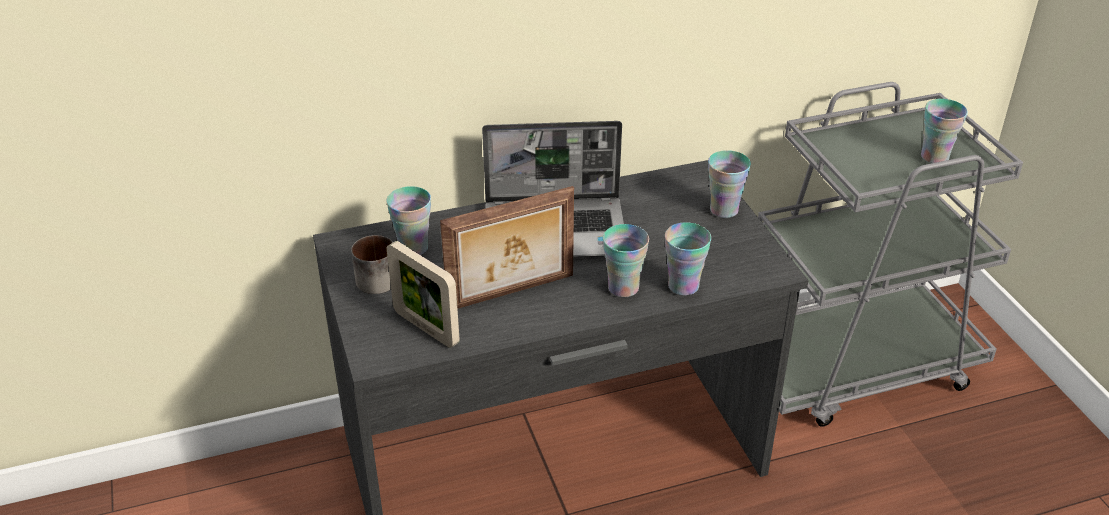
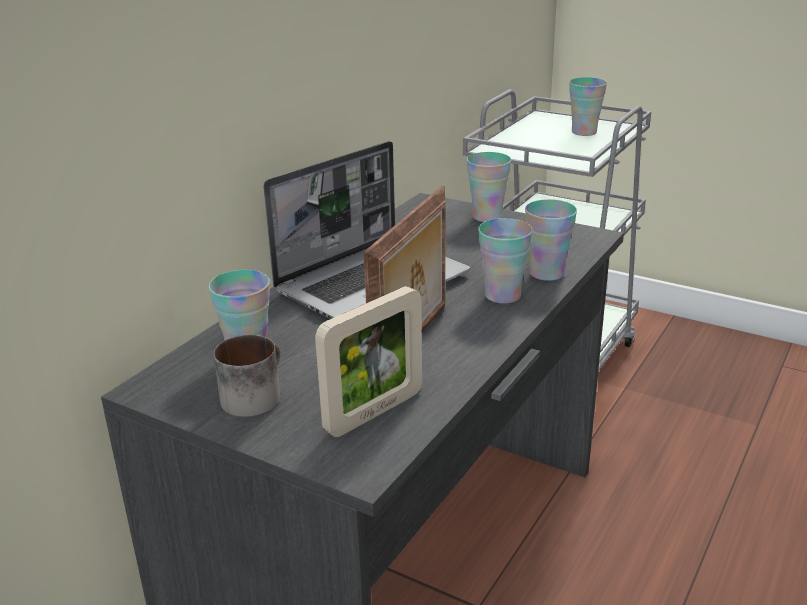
camera: 40 degrees left, 10 degrees down
(426, 328) = (374, 412): picture frame -> picture frame turned 45 degrees counterclockwise

